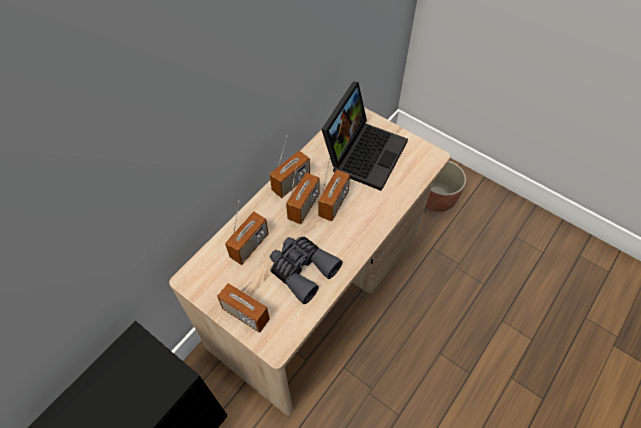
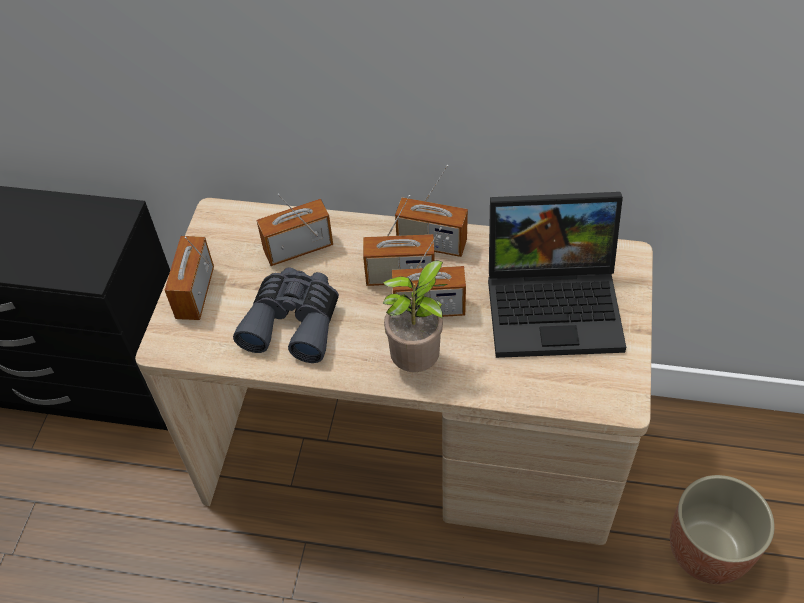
camera: 65 degrees right, 5 degrees down
(249, 246) = (298, 248): radio -> radio turned 150 degrees clockwise
(364, 223) = (418, 362): none -> potted plant

